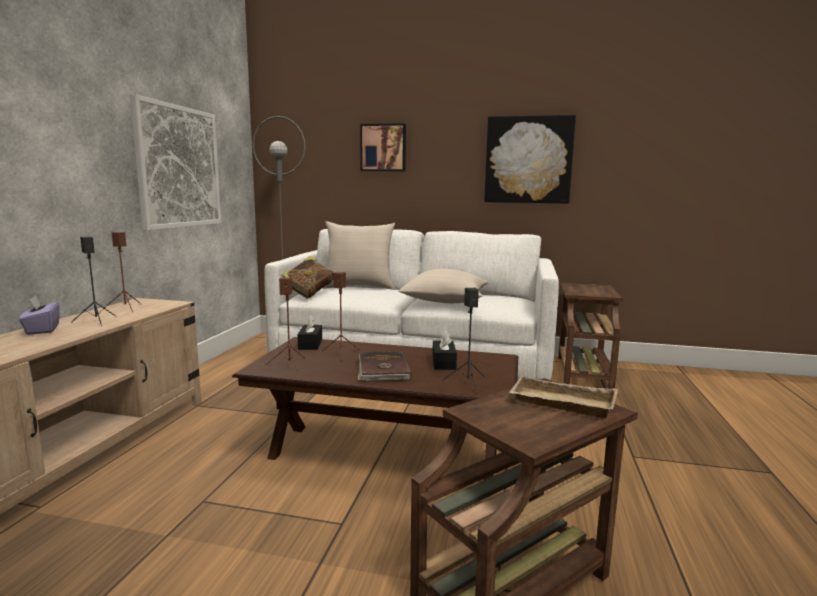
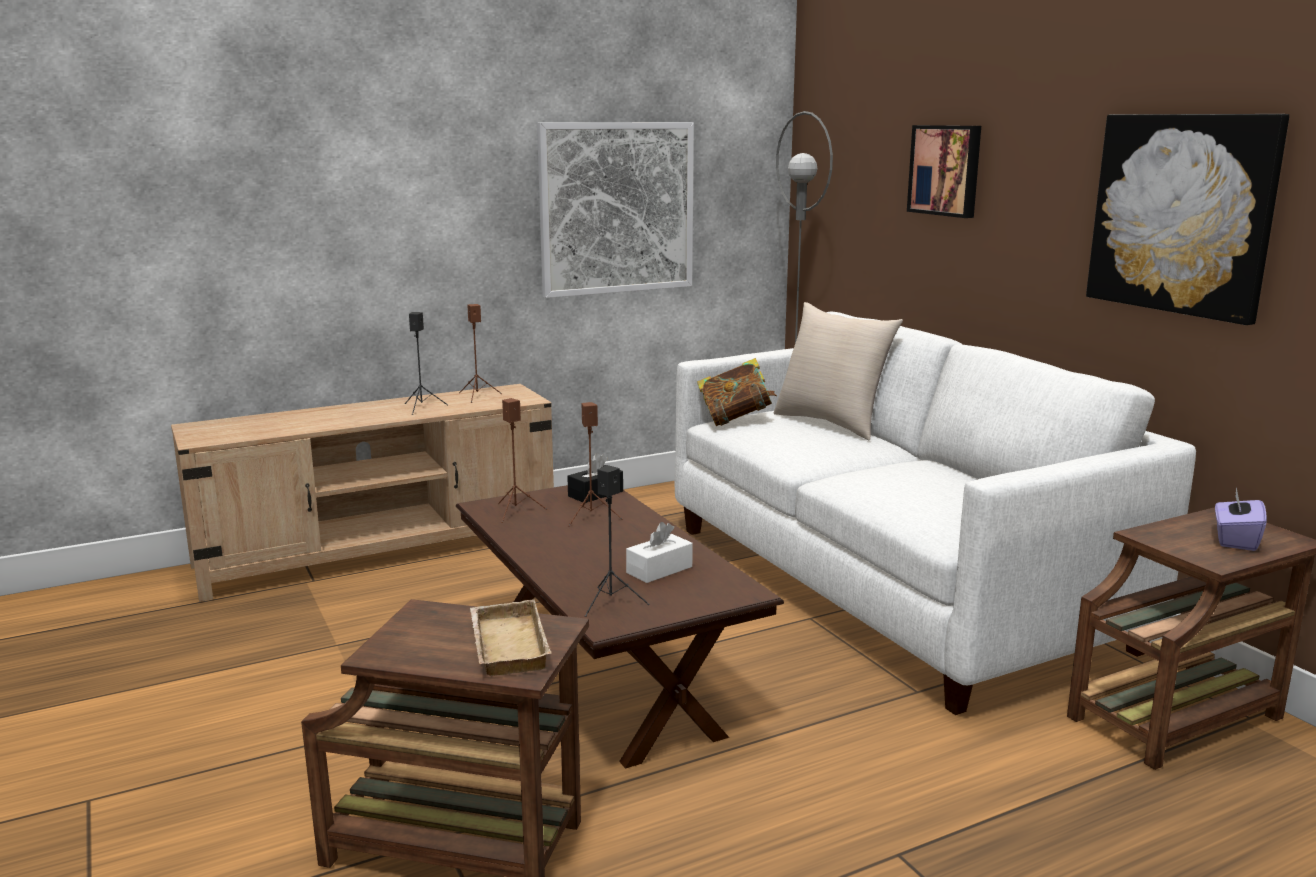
camera: 50 degrees right, 5 degrees up
(42, 330) = (371, 407): purple tissue box -> purple tissue box (1235, 540)
(382, 370) = (576, 551): brown book -> none
(443, 363) = (659, 570): black tissue box -> white tissue box
(445, 301) = (886, 481): beige pillow -> none

